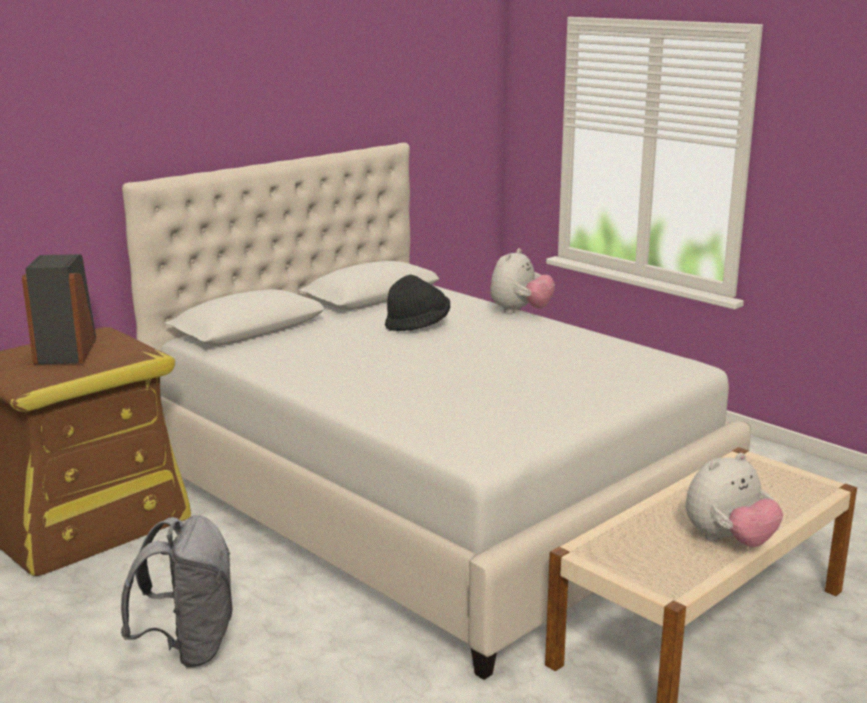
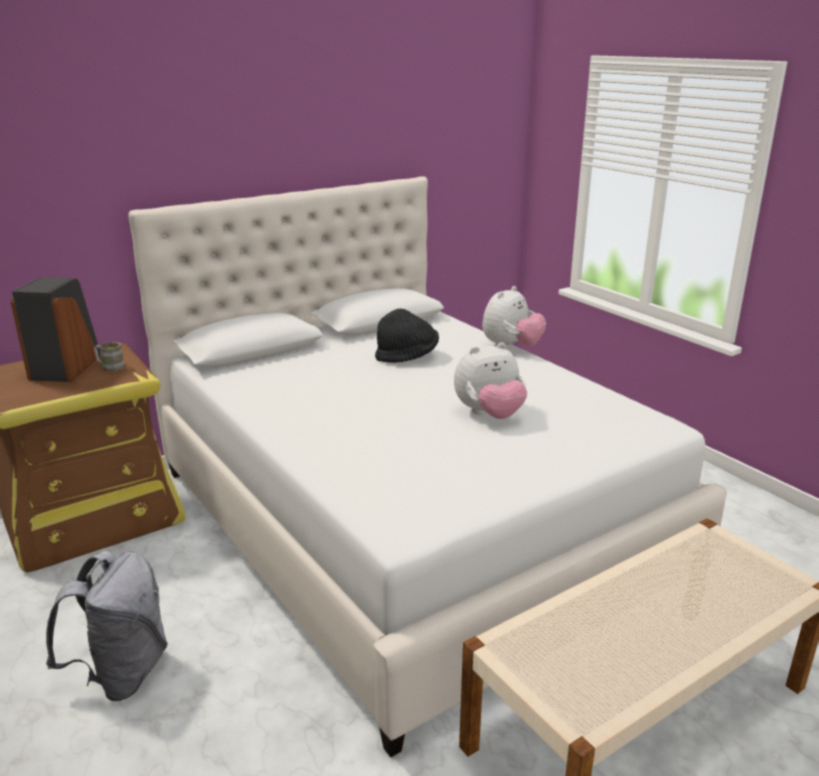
camera: 10 degrees right, 5 degrees up
(114, 348) = (110, 367): none -> brown mug
(729, 541) = (668, 652): plush toy -> plush toy (489, 415)

